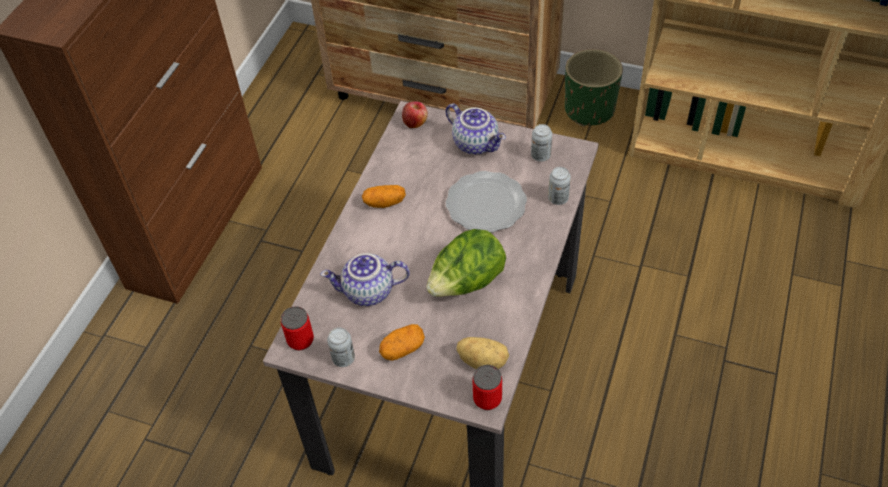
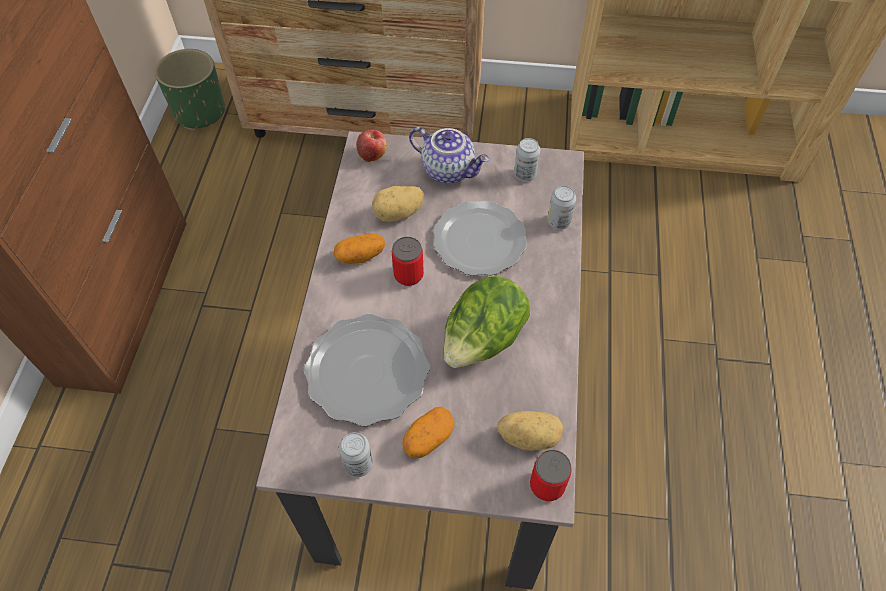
camera: 15 degrees left, 5 degrees up
(300, 340) = (298, 449): can -> can (408, 275)
(368, 292) = (368, 372): teapot -> plate
(424, 173) = (399, 214): none -> potato
(589, 109) = (518, 116): green planter -> green planter (200, 112)

